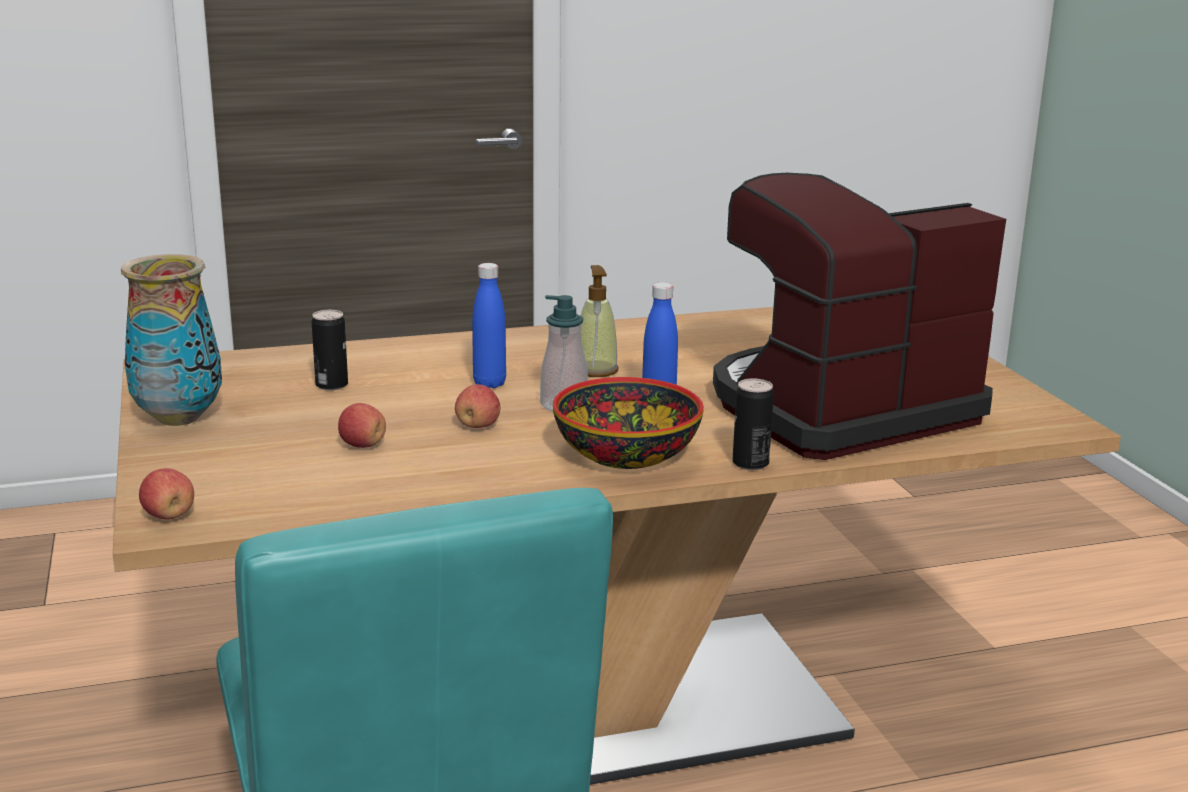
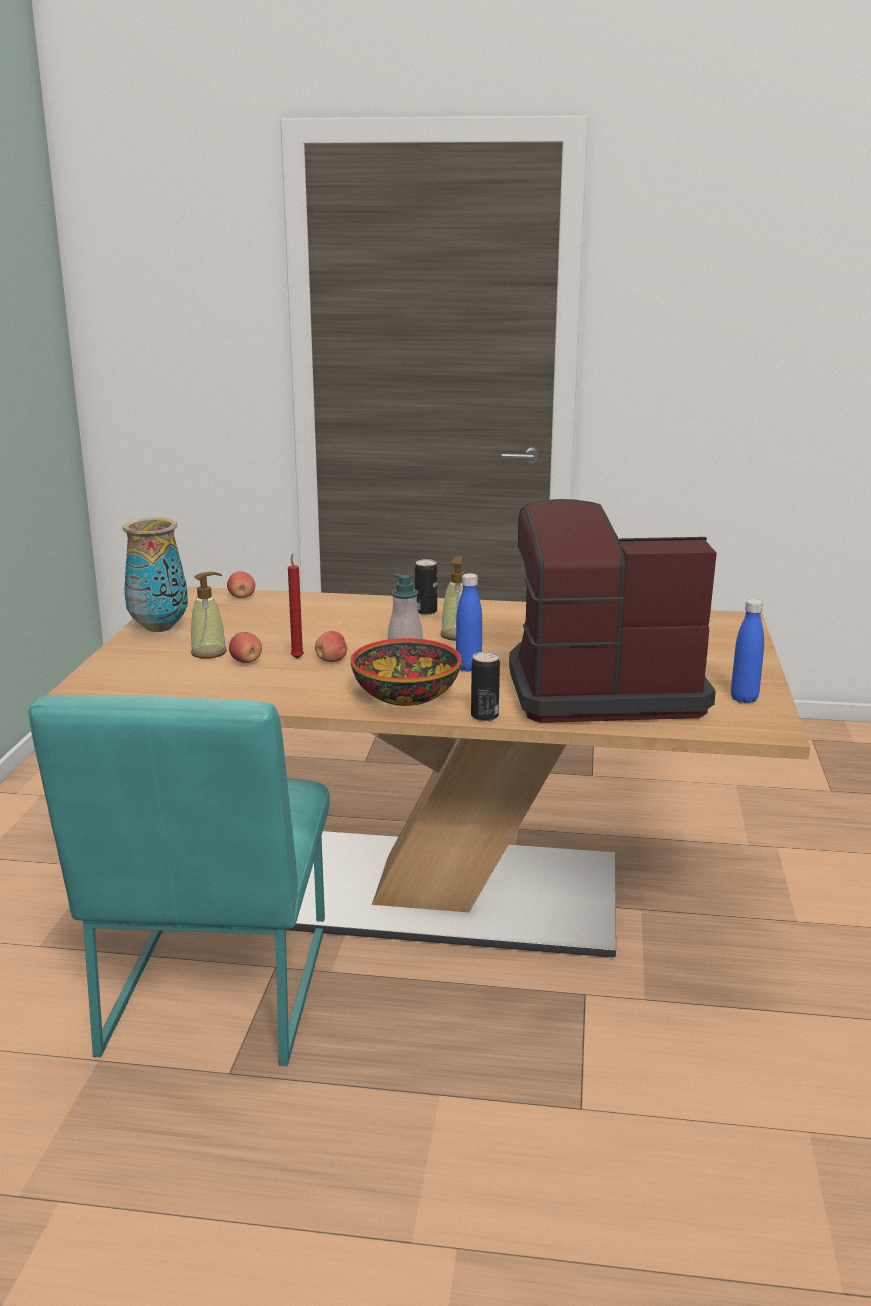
camera: 25 degrees right, 0 degrees up
(169, 516) = (90, 685): apple -> apple (241, 597)
(295, 442) = (209, 652): none -> soap dispenser
(331, 385) = (272, 620): can -> can (426, 611)
(427, 429) = (297, 658): none -> red candle
(489, 384) = (373, 634): blue bottle -> blue bottle (744, 699)

